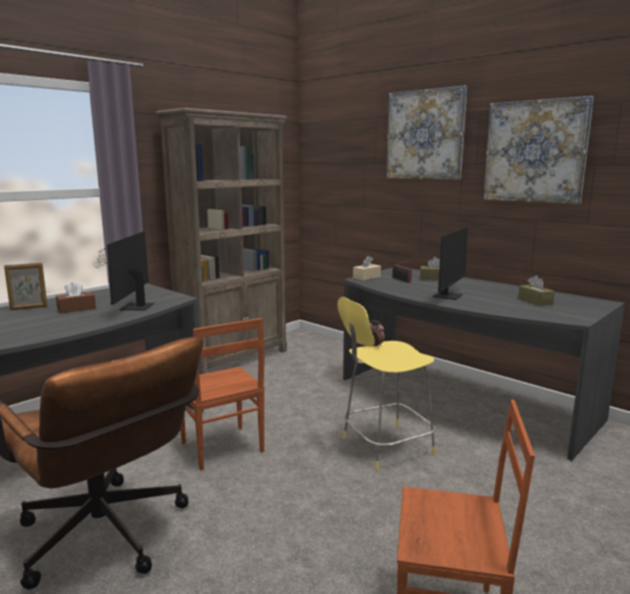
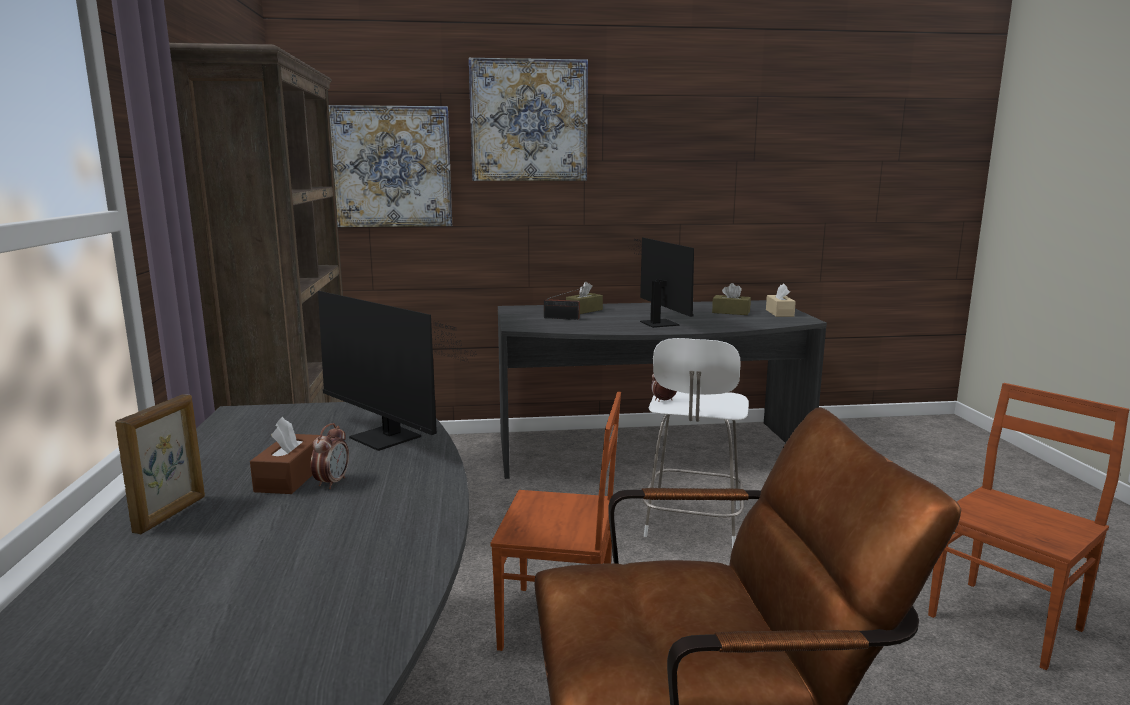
camera: 50 degrees left, 0 degrees up
(77, 314) = (332, 482): none -> alarm clock
(366, 277) = (518, 323): beige tissue box -> beige tissue box (779, 313)
(384, 447) = (692, 524): yellow stool -> white stool
(535, 151) = (676, 146): picture -> picture (391, 167)

